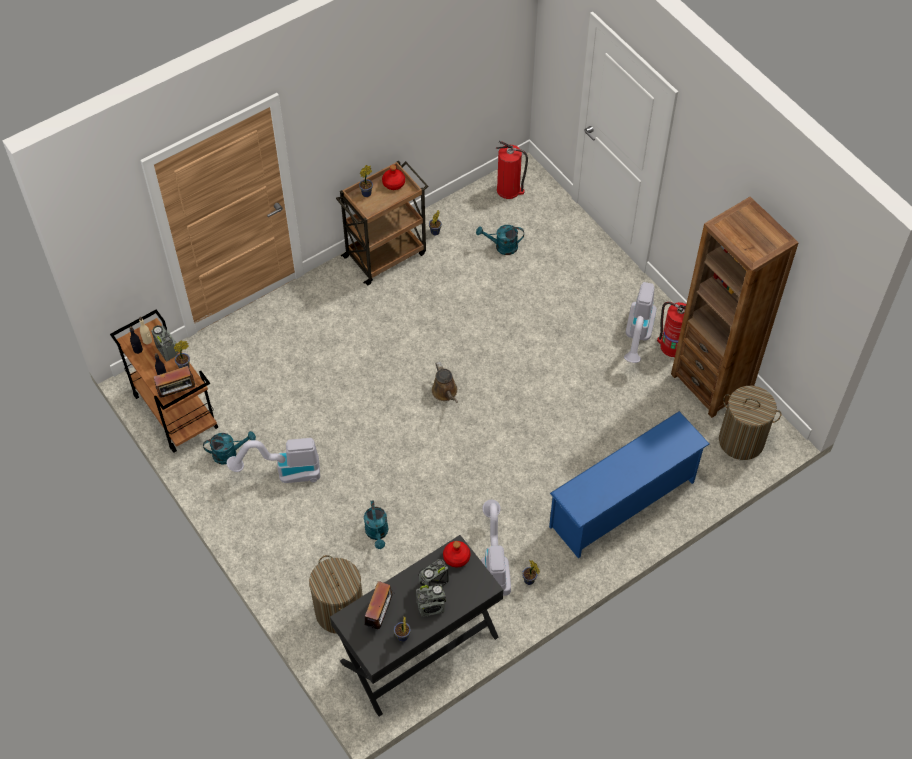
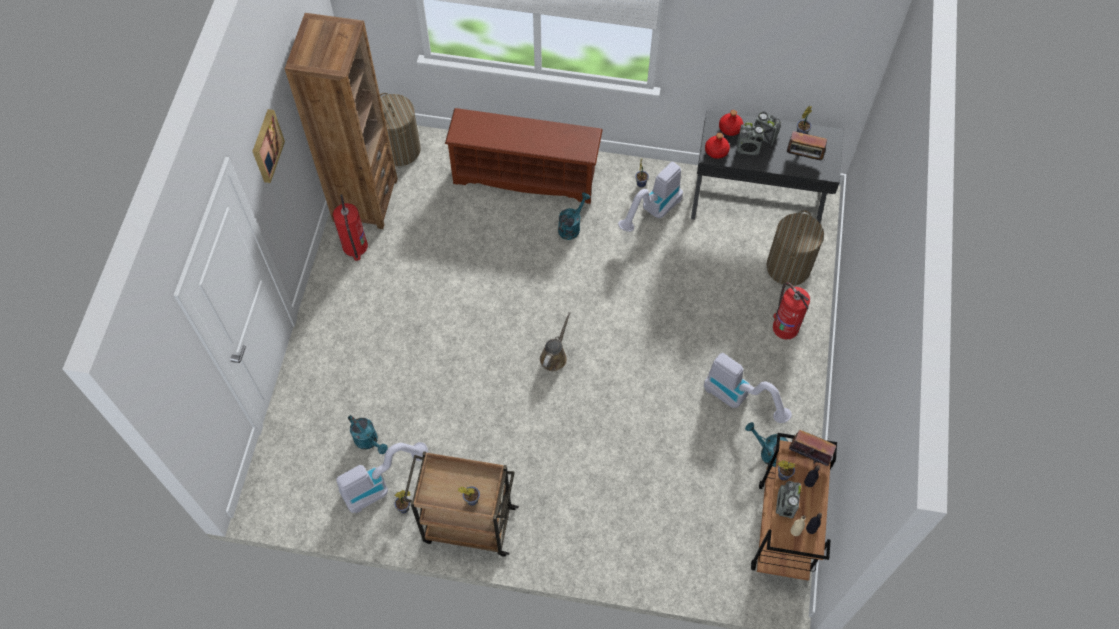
camera: 135 degrees left, 5 degrees up
(377, 533) = (712, 296): turquoise watering can -> turquoise watering can (571, 226)
(379, 614) = (803, 158): radio -> radio turned 135 degrees counterclockwise
(393, 183) = (438, 489): red bottle -> red bottle (730, 128)
(509, 190) = (297, 491): fire extinguisher -> fire extinguisher (785, 327)
(623, 505) = (526, 176): blue shoe rack -> brown shoe rack
(637, 337) = (369, 274): vacuum cleaner -> vacuum cleaner (379, 484)
(706, 175) = (266, 145): none -> picture

